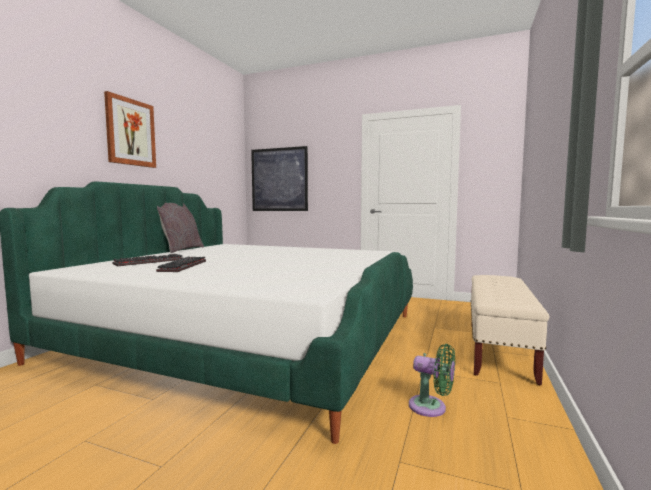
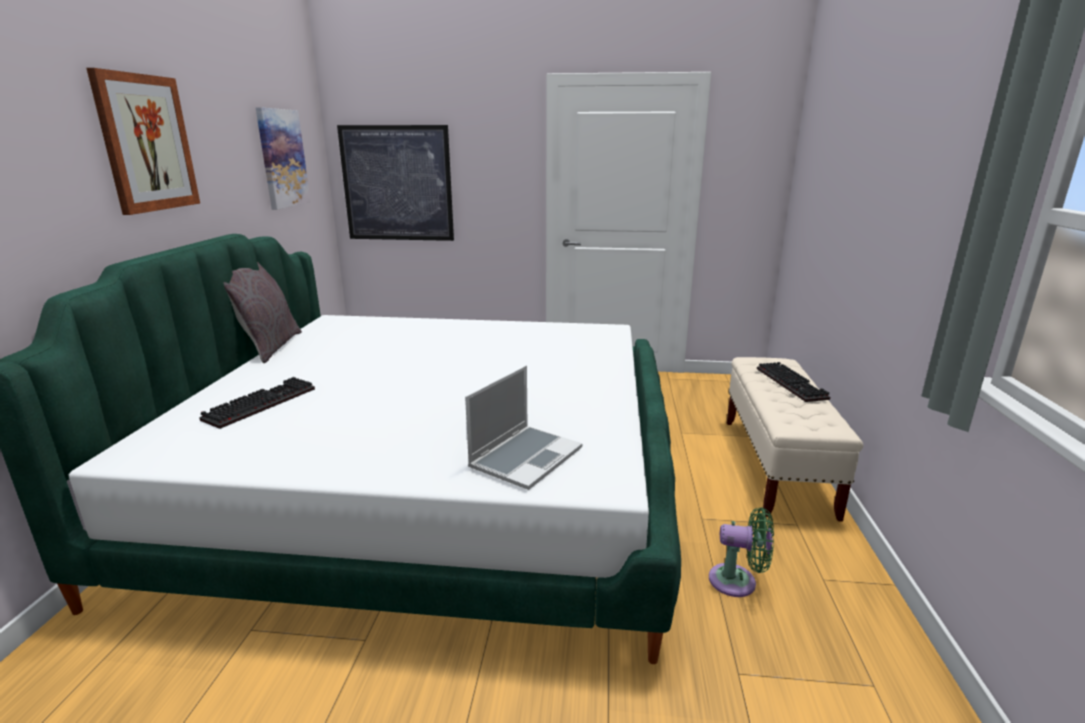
camera: 15 degrees left, 15 degrees up
(184, 266) = (340, 415): keyboard -> keyboard (793, 384)
(215, 160) = (282, 158): none -> picture
(269, 282) = (525, 457): none -> laptop

